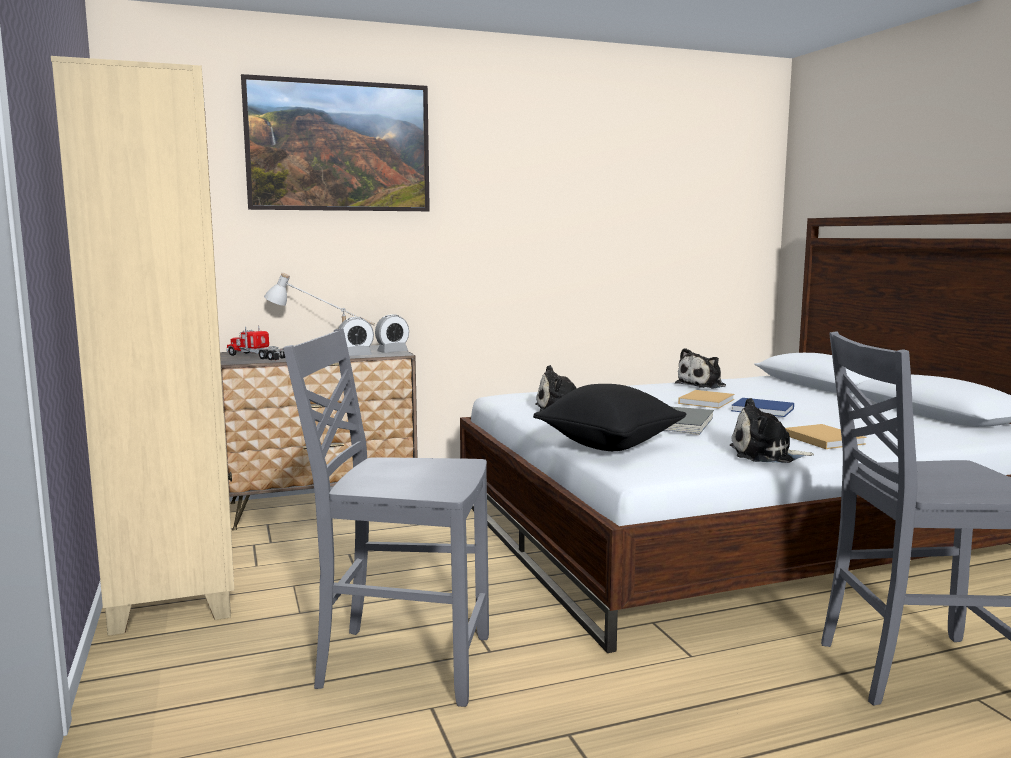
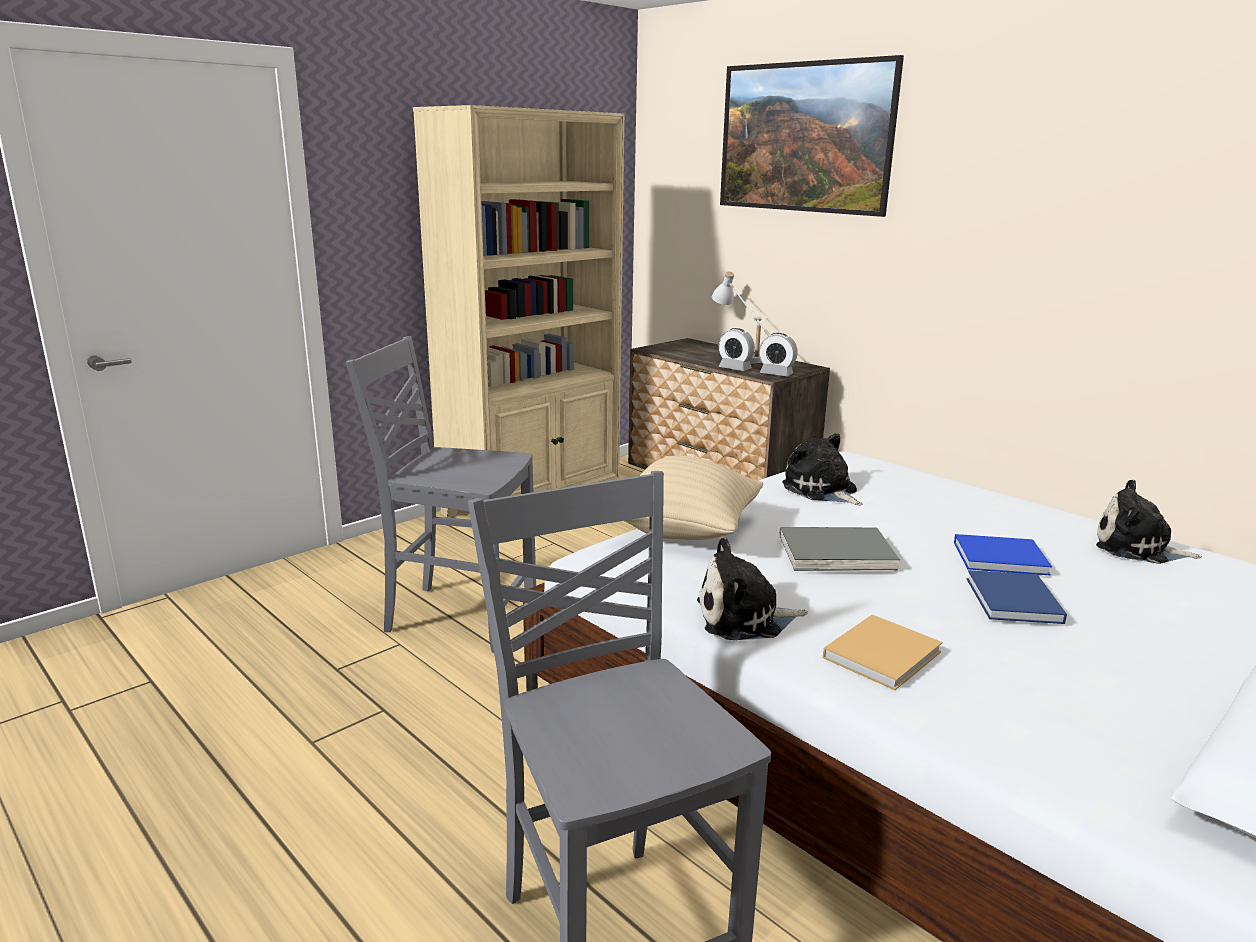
camera: 65 degrees right, 10 degrees up
(258, 356) = (682, 349): toy truck -> none
(401, 662) = (458, 616): grey chair -> grey chair turned 60 degrees counterclockwise
(609, 446) = (686, 531): black pillow -> beige pillow
(707, 401) = (1003, 558): beige book -> blue book
(766, 455) = (744, 618): plush toy -> plush toy turned 75 degrees counterclockwise

